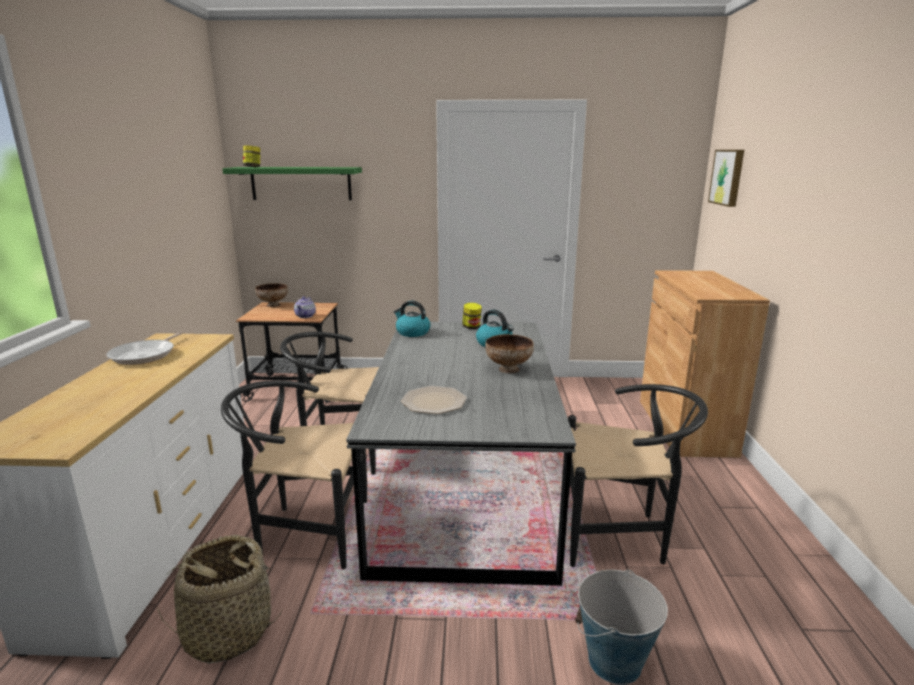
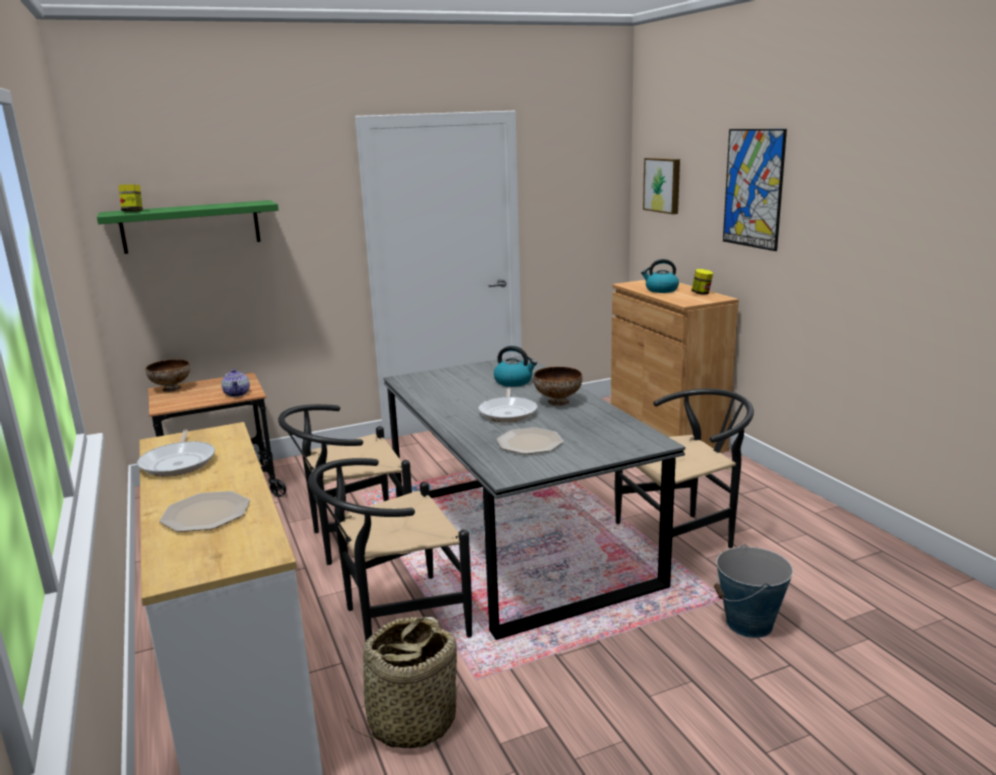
camera: 25 degrees left, 0 degrees up
(91, 399) = (207, 513): none -> plate
(412, 332) = (415, 386): kettle -> kettle (661, 290)
(453, 369) = (508, 412): none -> frying pan
(471, 327) = (469, 370): jar -> jar (701, 293)
(801, 179) = (753, 188): none -> picture

